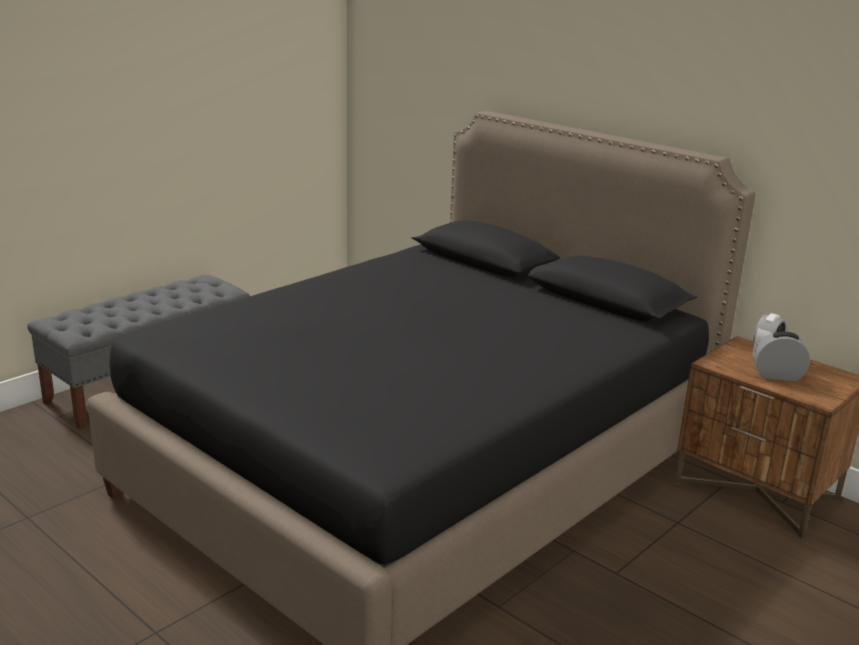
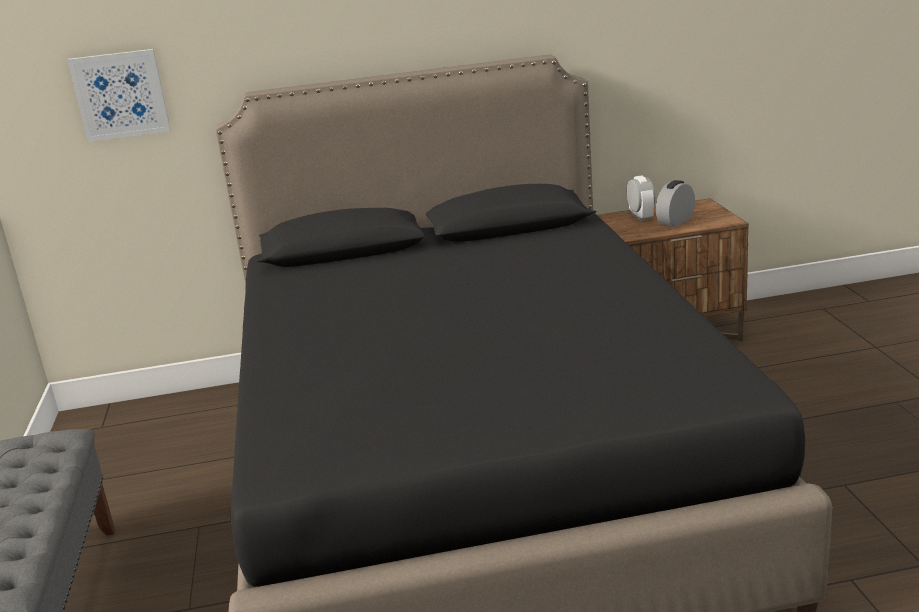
camera: 50 degrees left, 0 degrees up
(420, 87) = (120, 95): none -> picture

